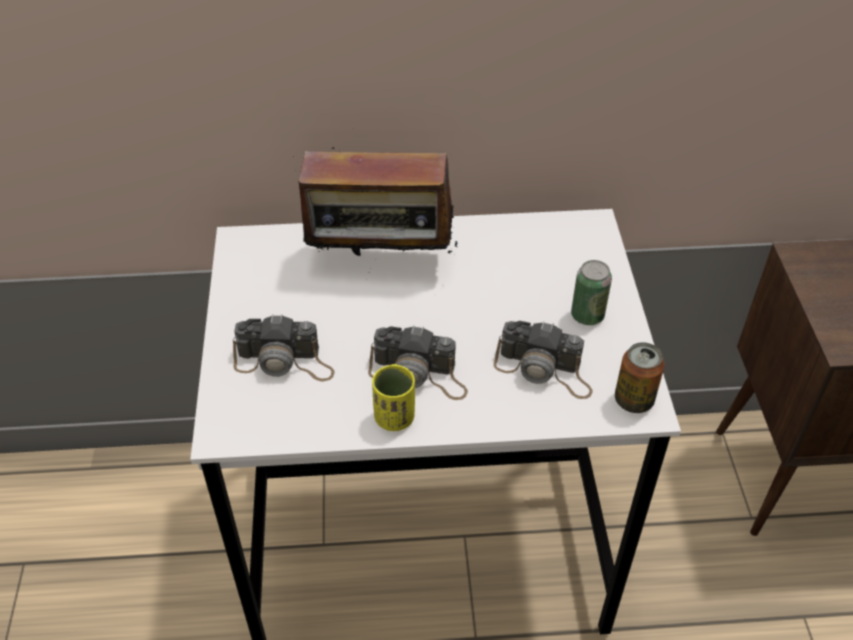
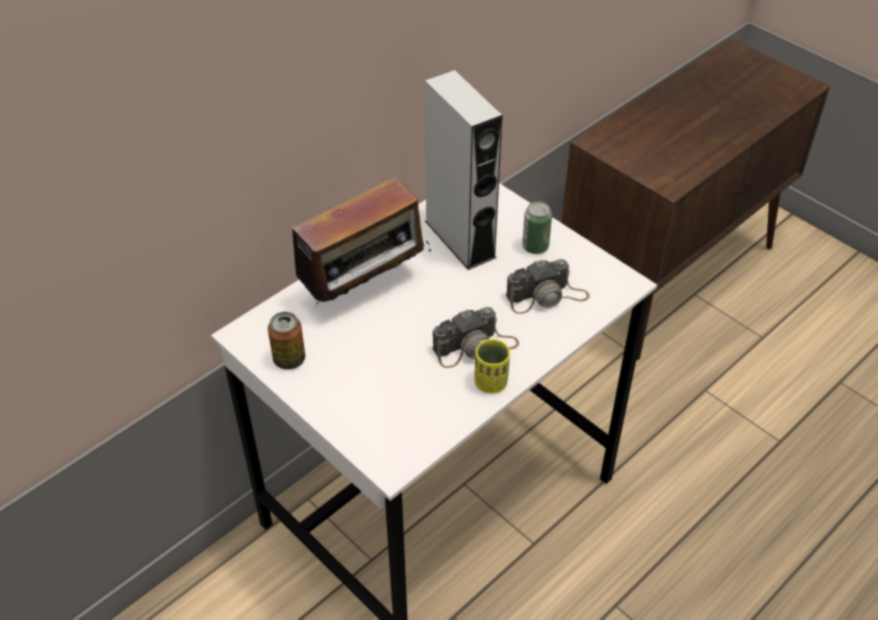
camera: 40 degrees left, 0 degrees up
(285, 362) = (378, 395): camera -> none
(519, 266) = (460, 239): none -> grey speaker
(633, 400) = (615, 282): can -> can (289, 359)

